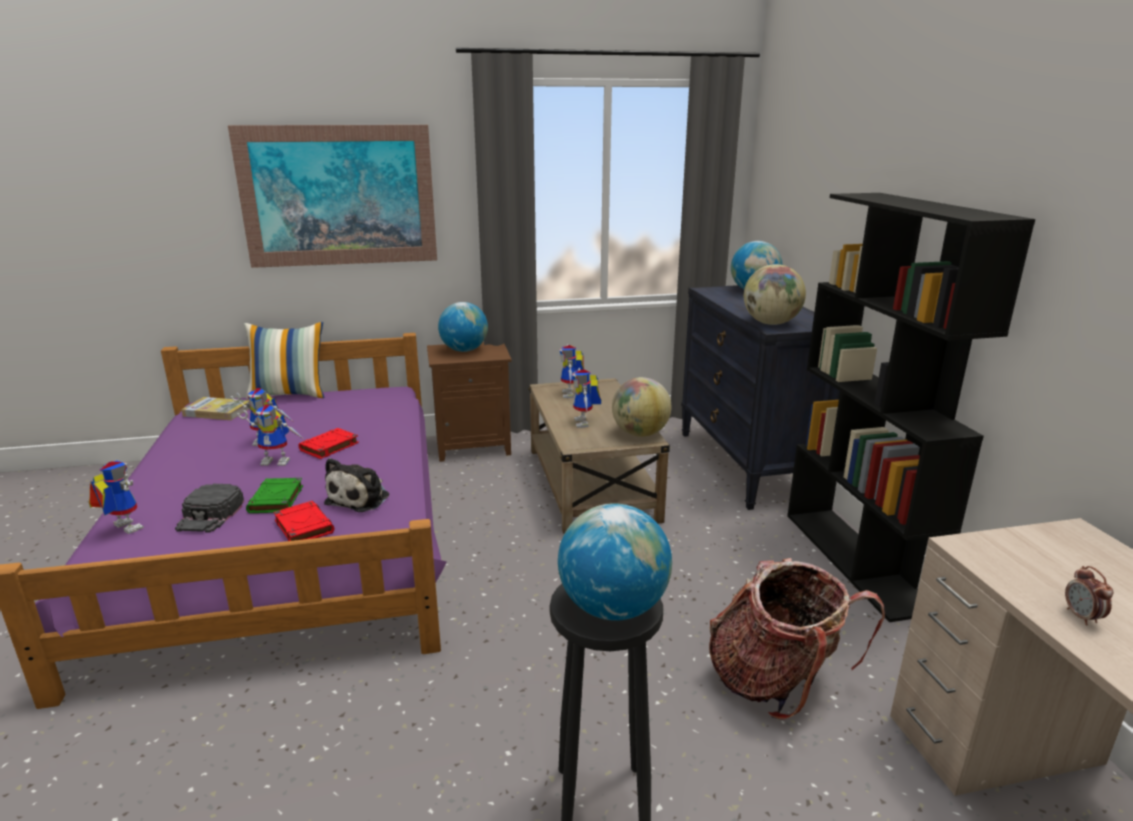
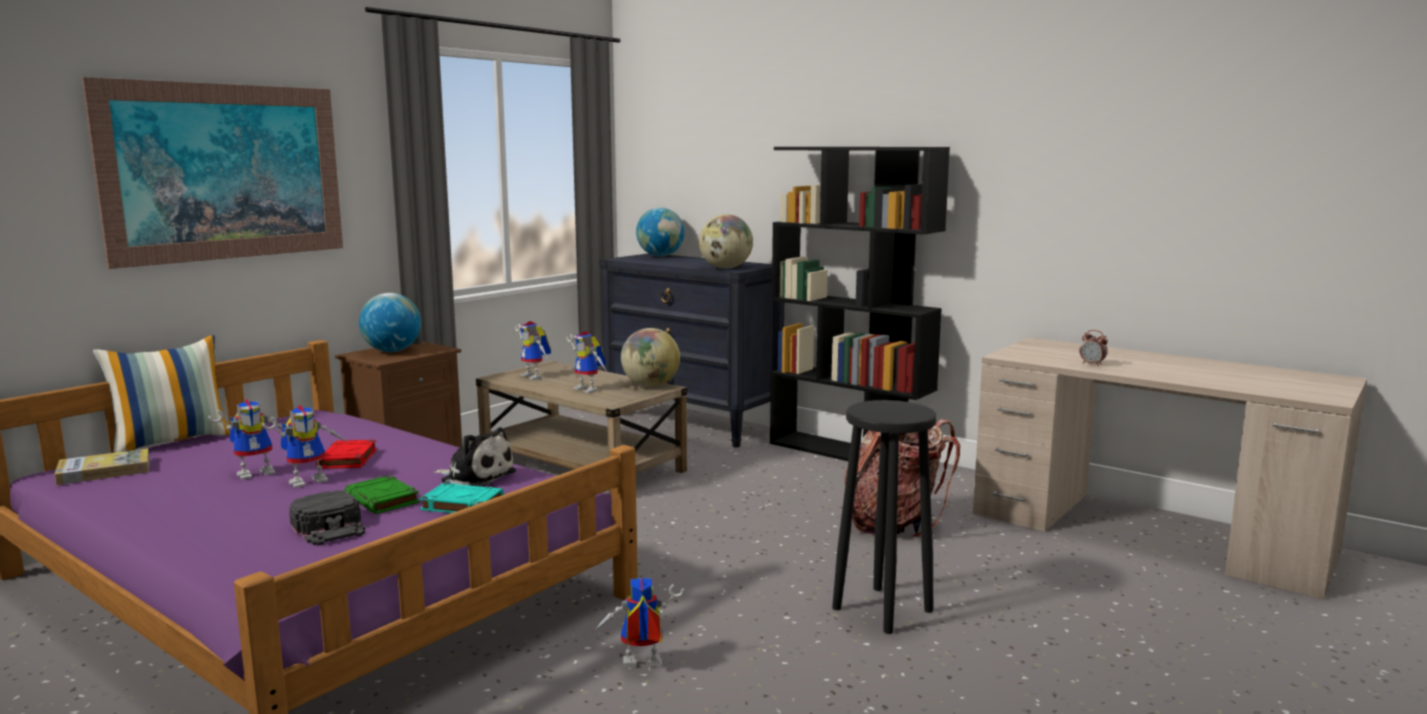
camera: 40 degrees left, 10 degrees down
(121, 528) = (235, 563): toy robot -> toy robot (638, 666)
(303, 526) = (461, 505): red book -> turquoise book
(361, 498) = (475, 477): plush toy -> plush toy turned 45 degrees counterclockwise
(612, 608) = (900, 411): globe -> none

